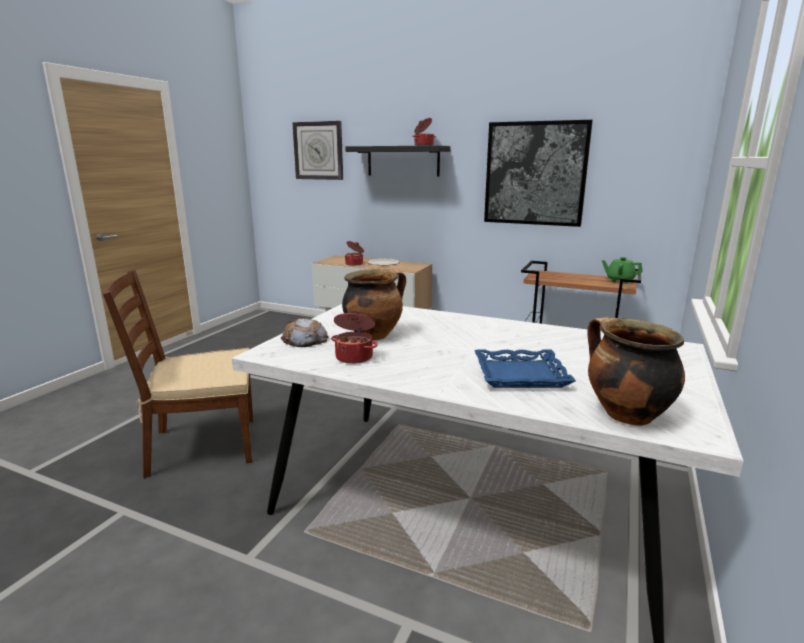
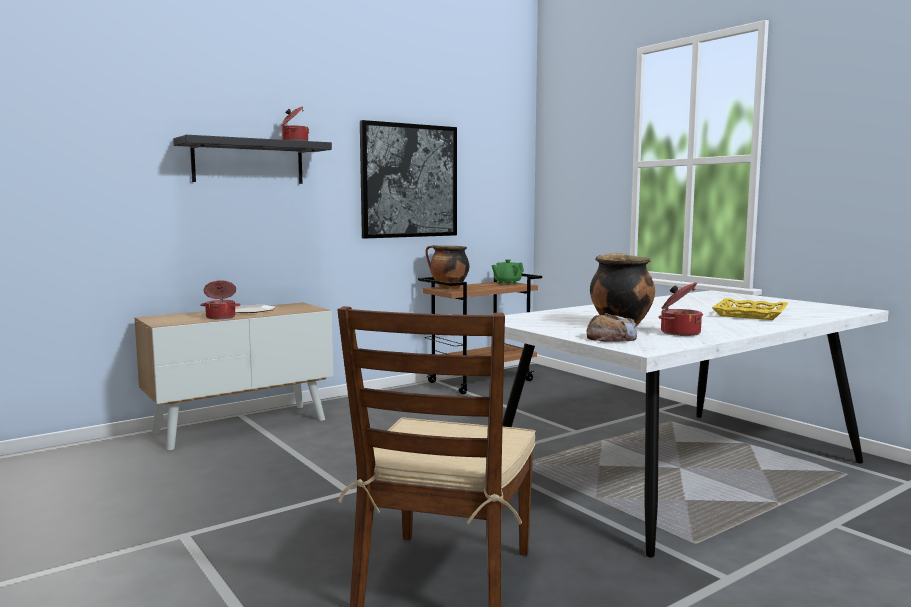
camera: 60 degrees left, 10 degrees down
(318, 151) = (88, 140): wall clock -> none
(520, 375) = (750, 314): blue tray -> yellow tray
(625, 414) = (827, 312): cooking pot -> cooking pot (448, 287)

